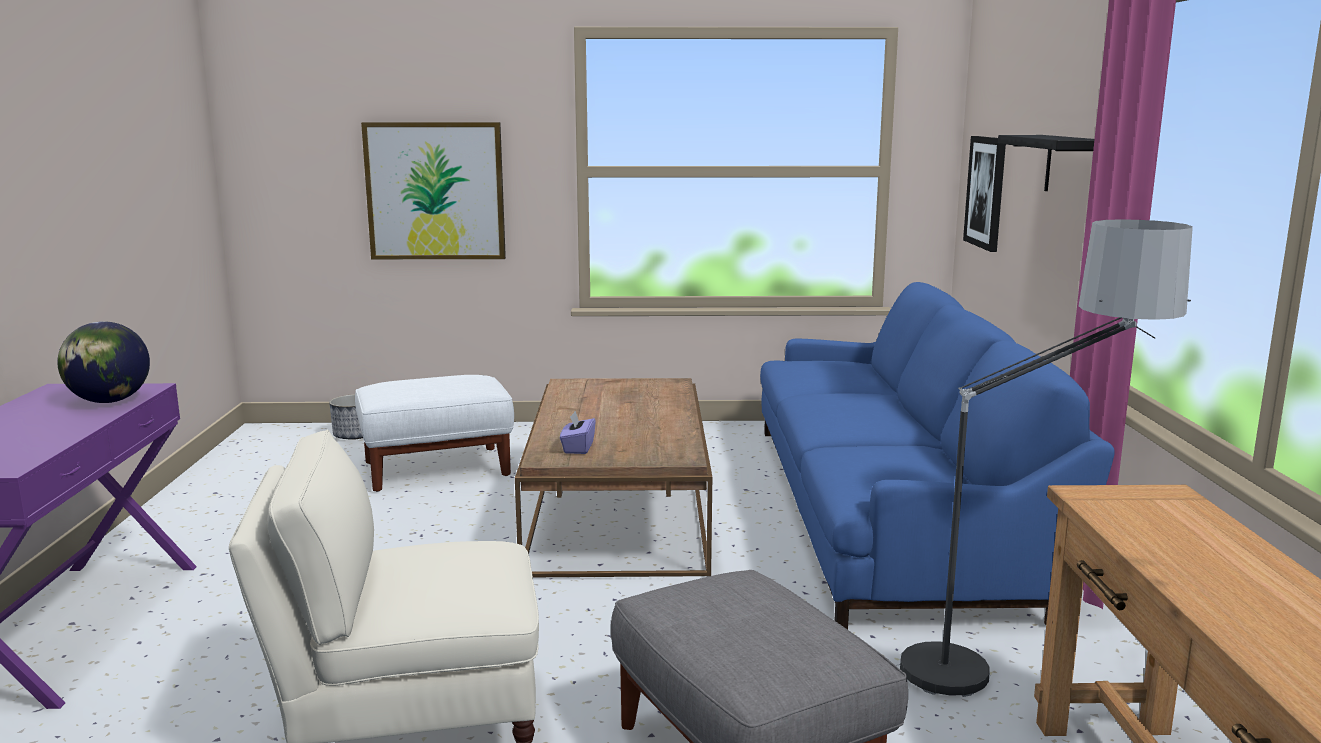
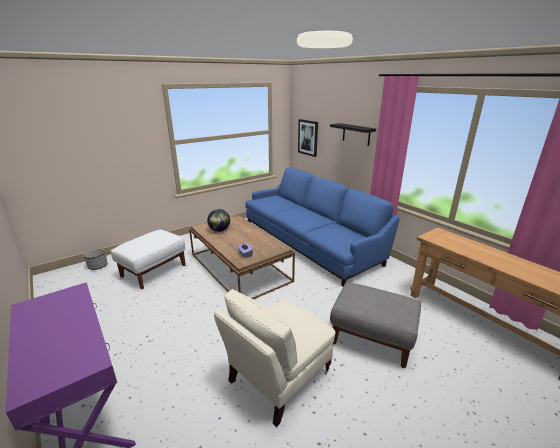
camera: 35 degrees left, 10 degrees up
(110, 401) = (72, 304): globe -> globe (219, 230)
(435, 191) = (111, 158): picture -> none
(1012, 672) = (391, 283): floor lamp -> none

